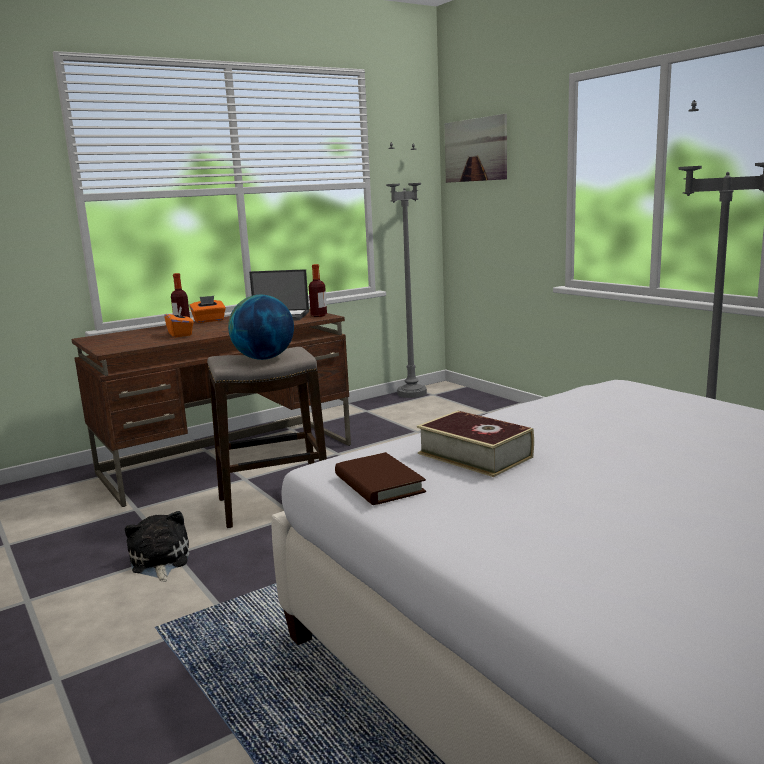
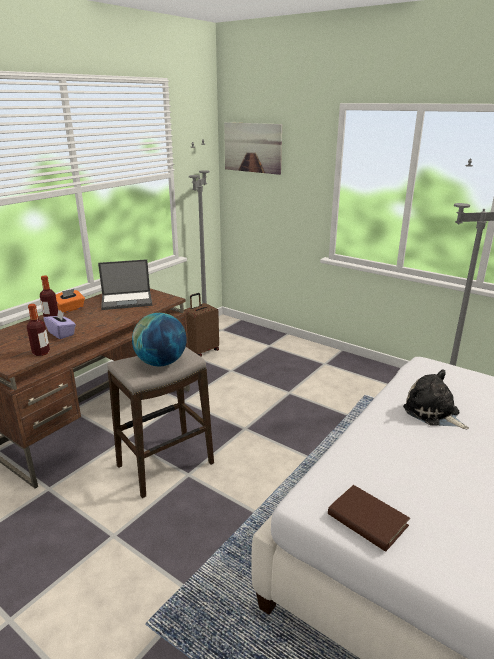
camera: 20 degrees left, 10 degrees up
(159, 562) = (105, 547): plush toy -> plush toy (433, 413)
(180, 334) = (61, 333): orange tissue box -> purple tissue box
(319, 315) = (163, 298): bottle -> bottle (41, 353)
(393, 411) = (202, 351): none -> brown suitcase
(475, 455) = (405, 470): book -> none

